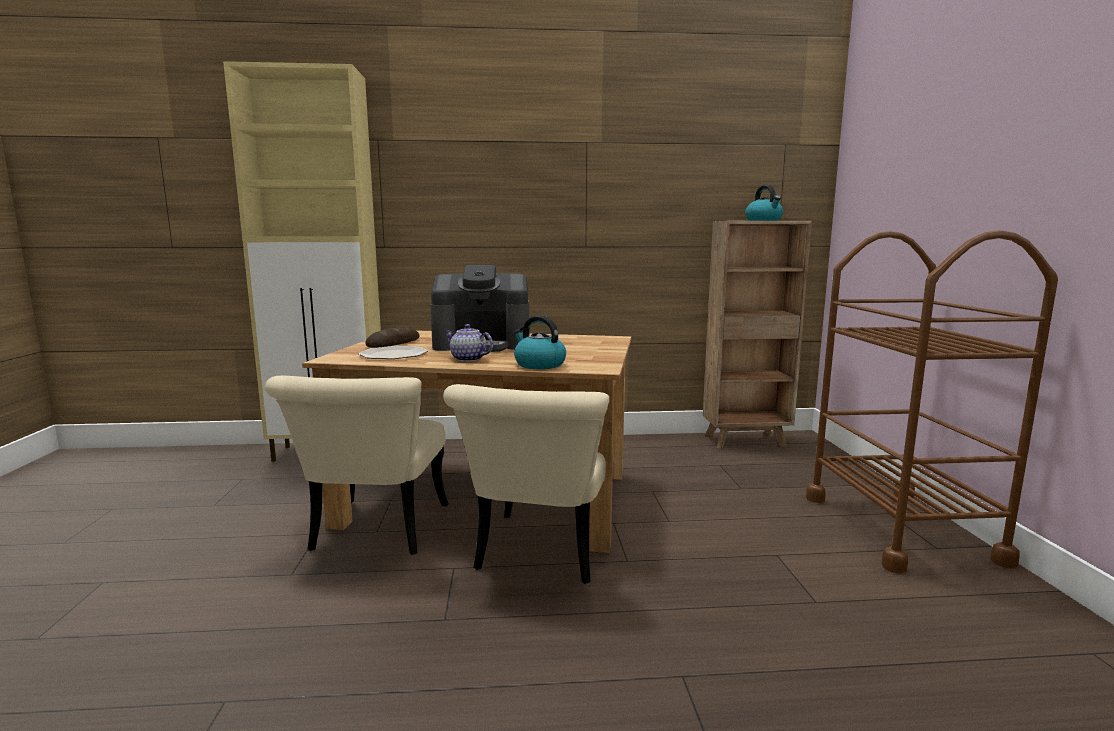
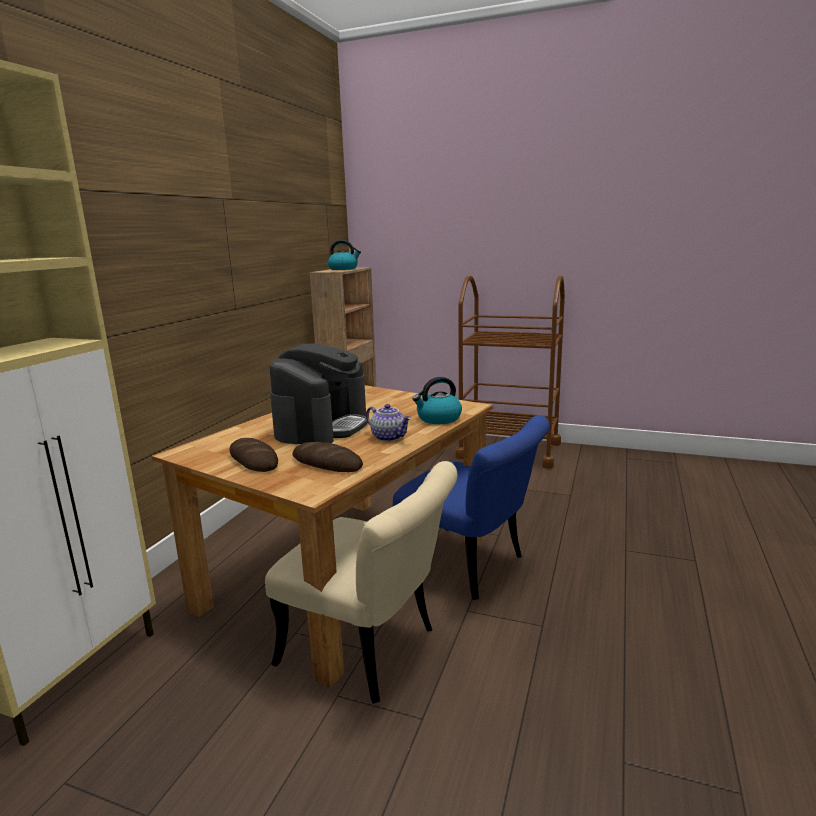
camera: 65 degrees left, 5 degrees up
(393, 355) = (327, 463): plate -> bread
(467, 359) = (389, 437): teapot -> teapot turned 105 degrees counterclockwise
(540, 555) = (471, 566): beige chair -> blue chair

